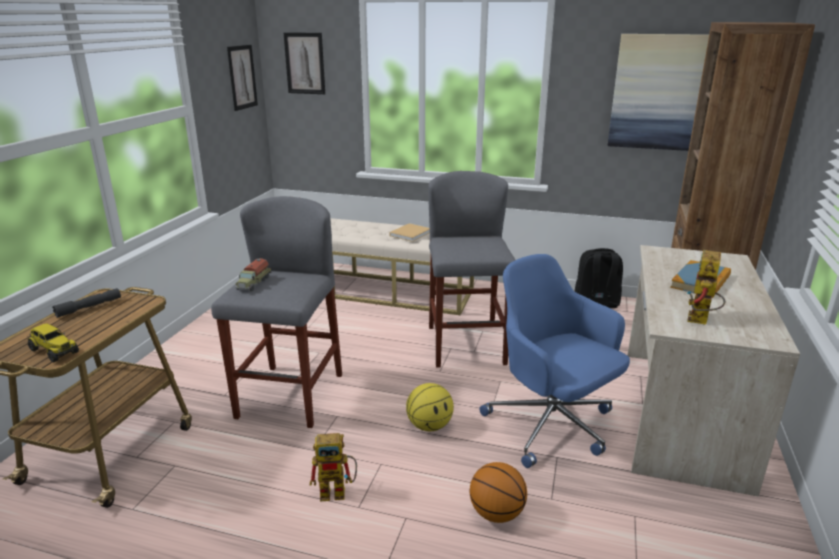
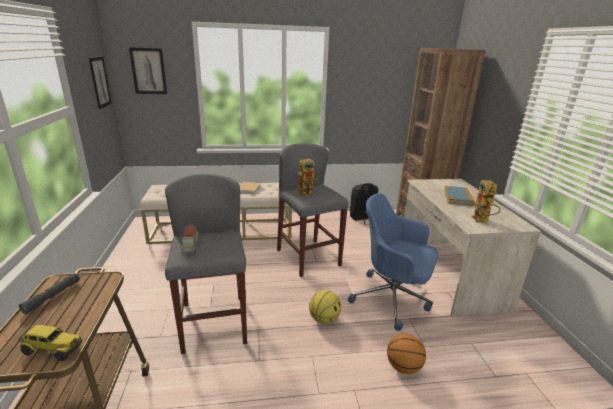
camera: 25 degrees left, 0 degrees up
(338, 491) = (298, 386): toy robot -> toy robot (308, 192)
(662, 93) = (391, 88): picture -> none

